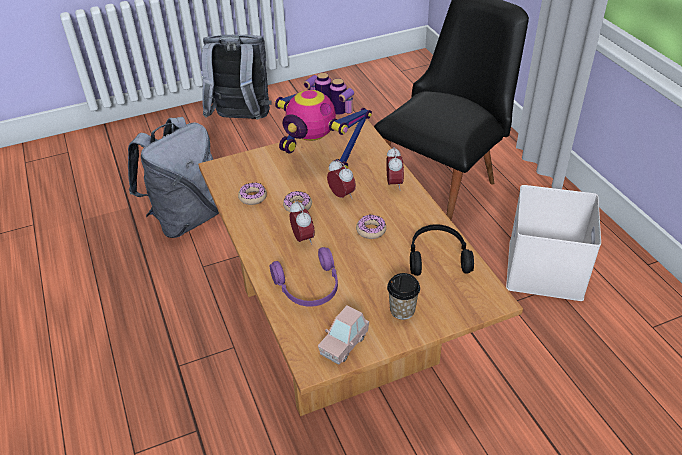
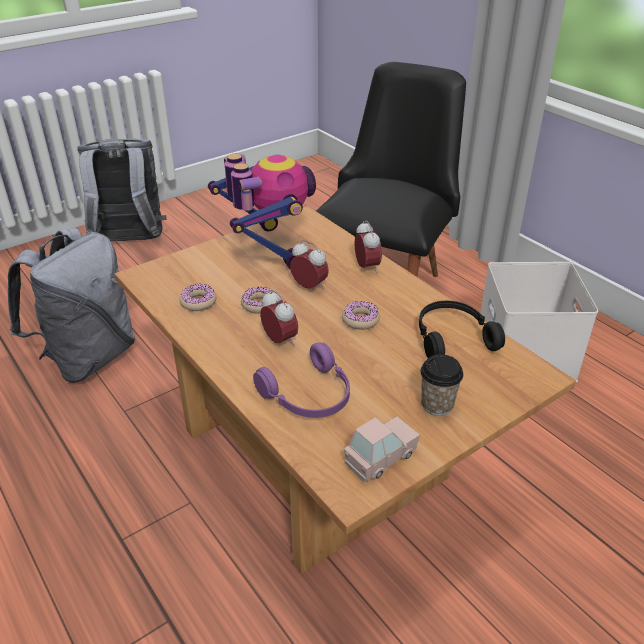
camera: 15 degrees left, 5 degrees down
(320, 156) = (267, 249): toy robot -> toy robot turned 135 degrees counterclockwise
(344, 344) = (381, 458): pink toy car -> pink toy car turned 150 degrees counterclockwise

